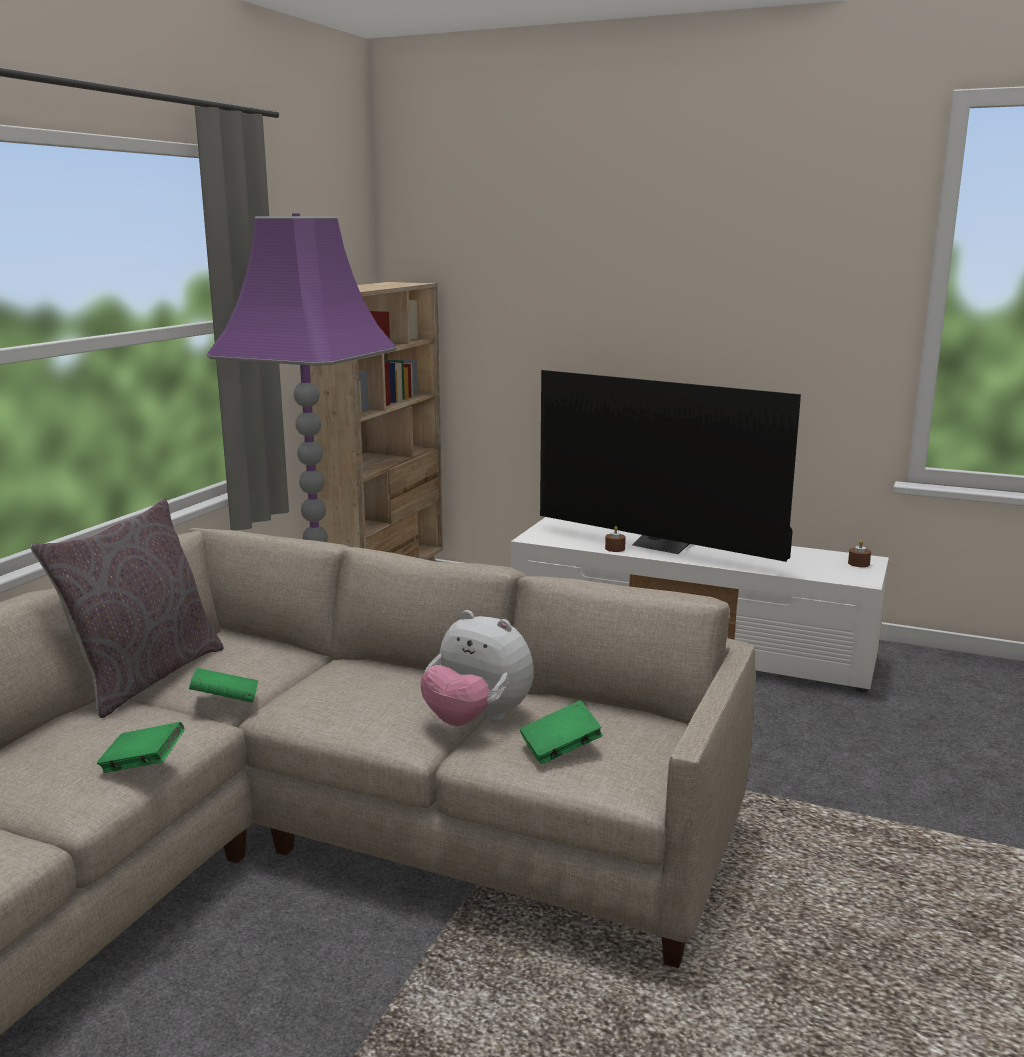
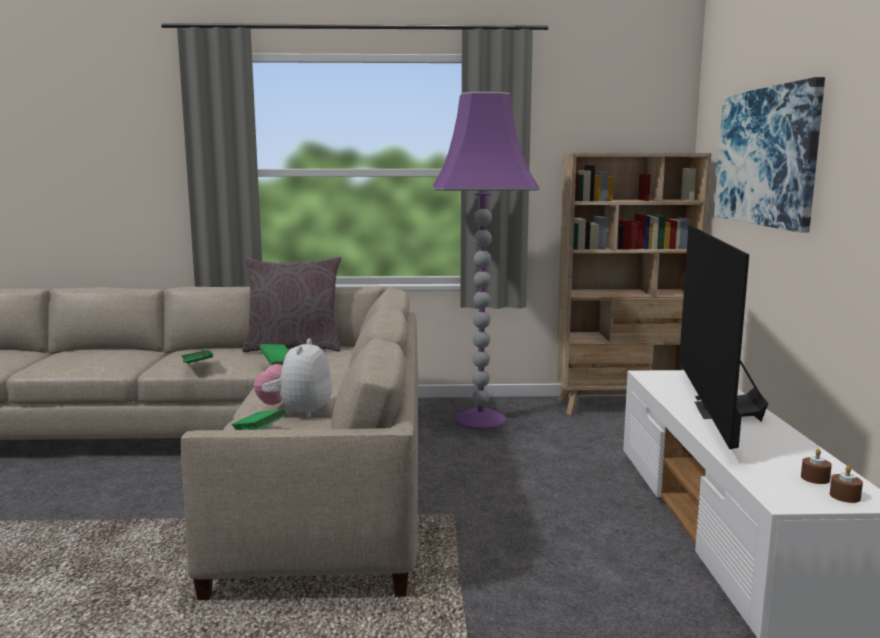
camera: 65 degrees right, 5 degrees down
(557, 291) = (766, 157): none -> picture
(615, 548) = (672, 398): brown candle -> brown candle (815, 478)

